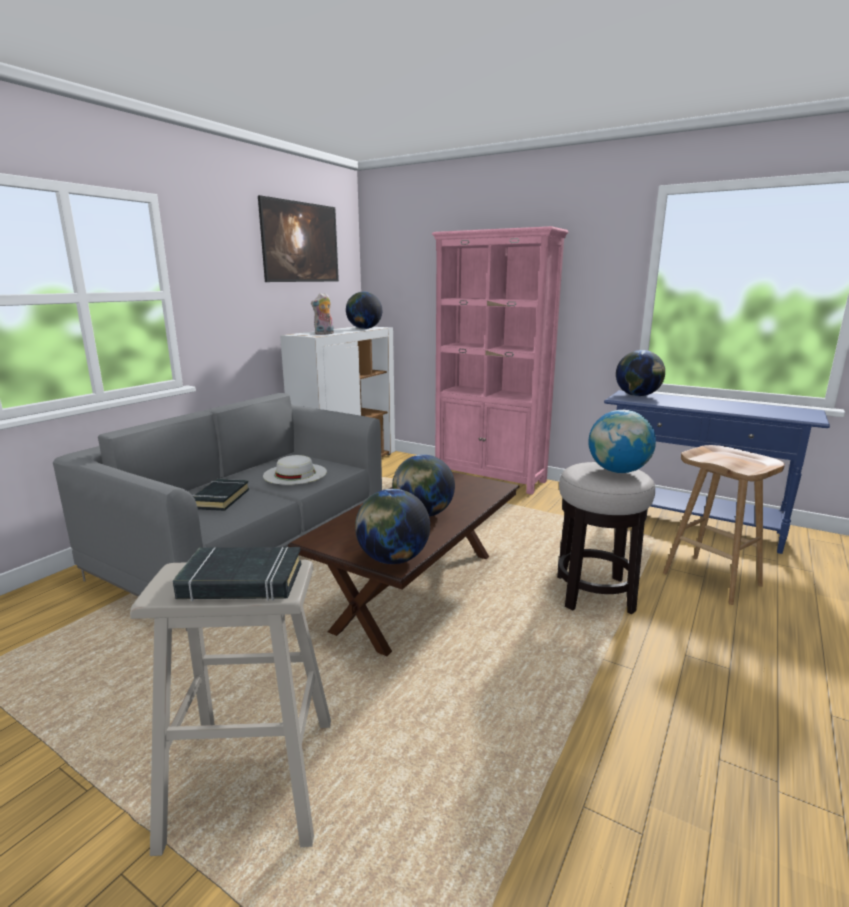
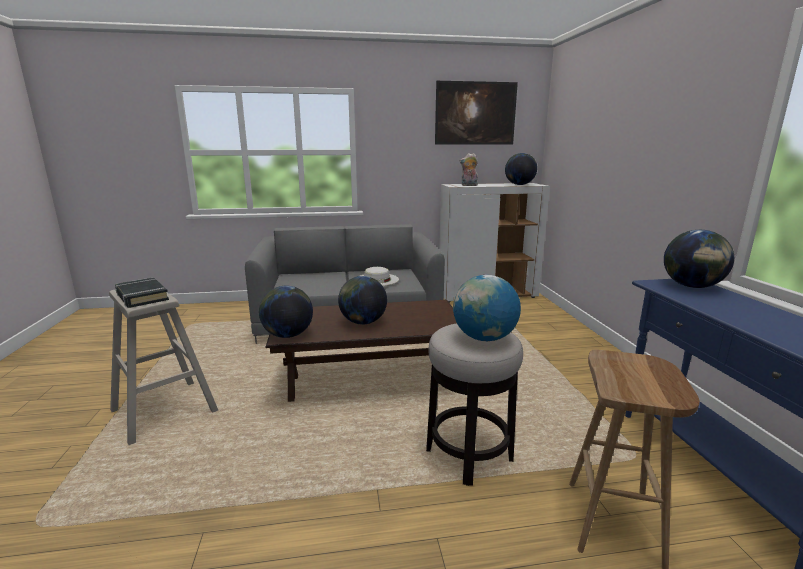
camera: 50 degrees right, 0 degrees up
(220, 499) = (318, 280): black book -> none
(490, 478) = (579, 341): pink bookcase -> none

